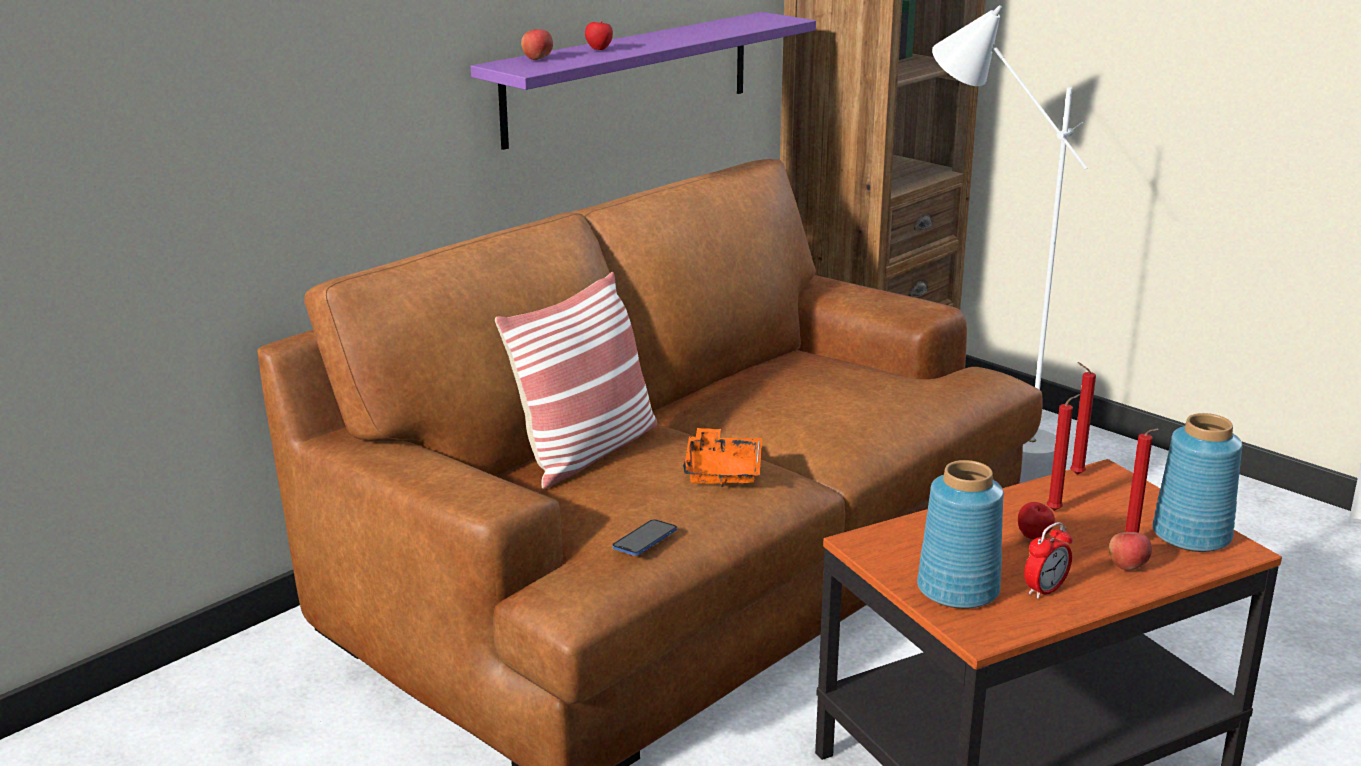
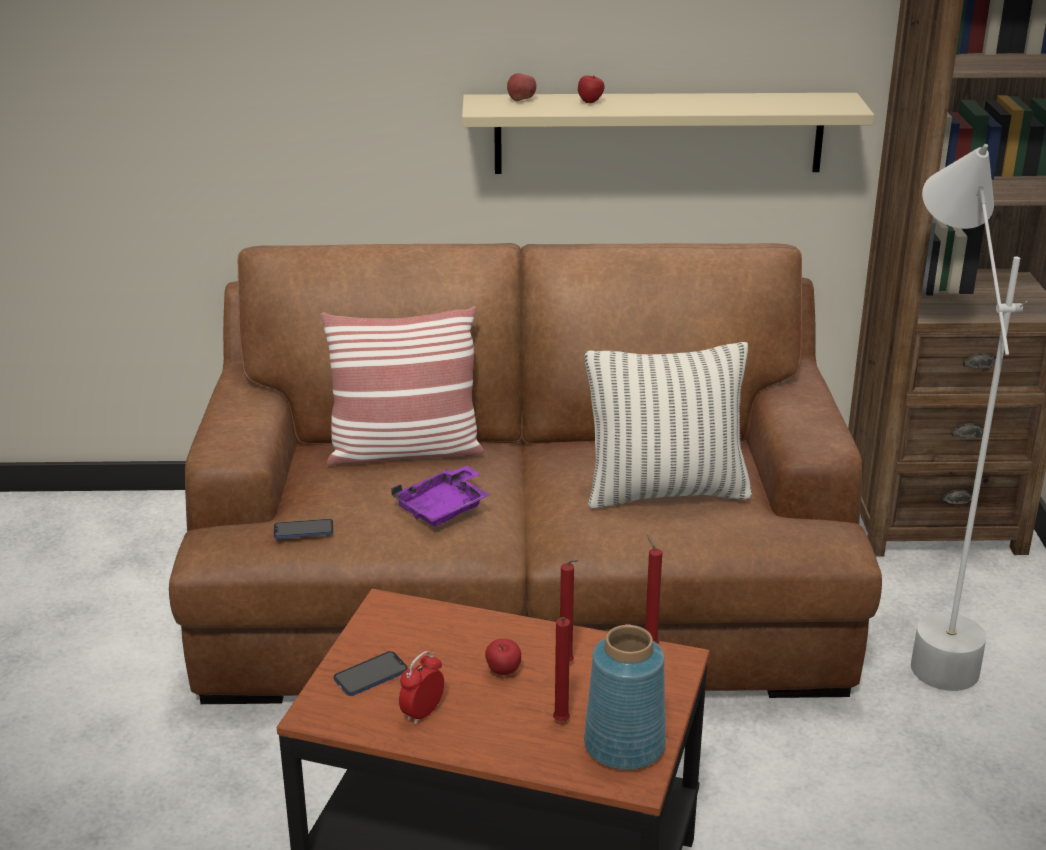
camera: 45 degrees right, 5 degrees up
(629, 77) = (658, 133): purple shelf -> beige shelf
(722, 470) = (444, 508): orange tray -> purple tray
(849, 391) = (665, 492): none -> pillow
(959, 589) = (371, 675): blue vase -> phone
(1045, 590) = (422, 713): alarm clock -> alarm clock turned 120 degrees clockwise
(1127, 566) = (519, 735): apple -> none

